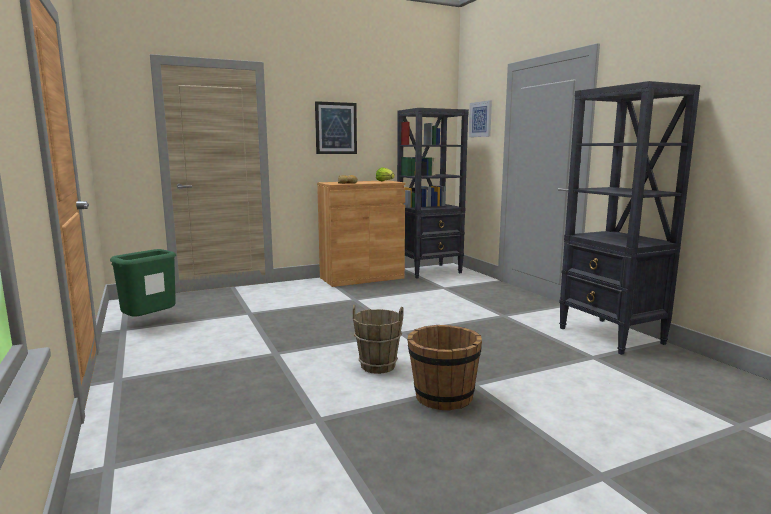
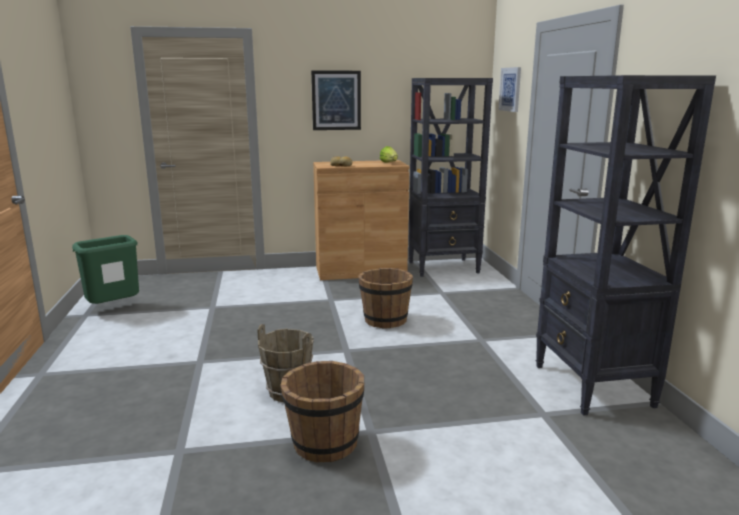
camera: 15 degrees right, 5 degrees up
(414, 309) = (385, 320): none -> brown bucket

